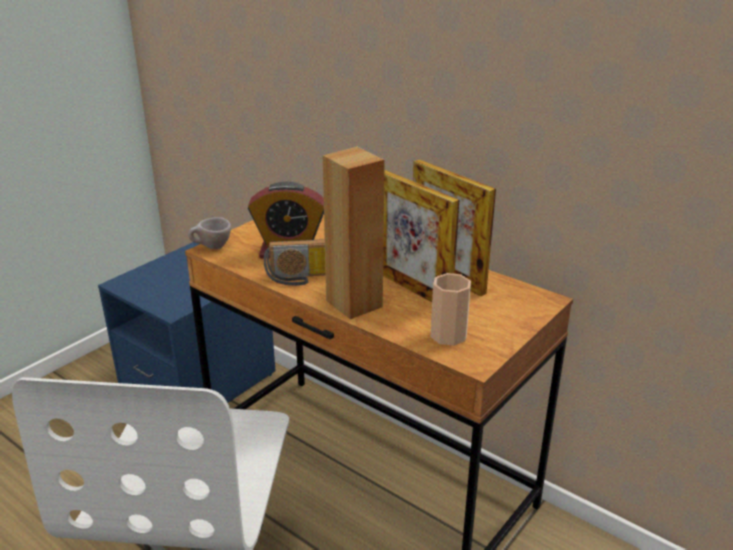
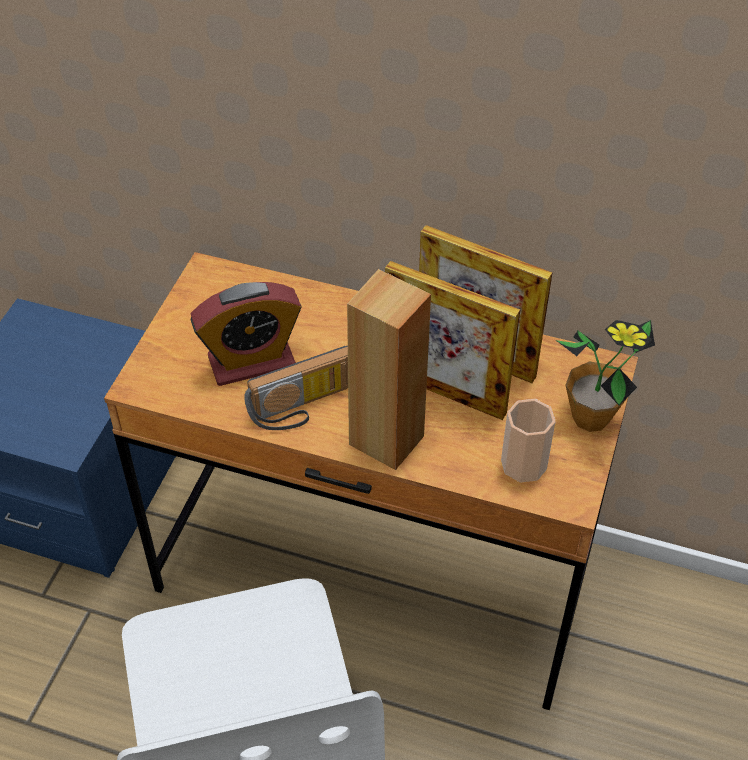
camera: 20 degrees left, 20 degrees up
(211, 248) = (139, 382): beige cup -> none
(517, 322) = (591, 418): none -> potted plant

